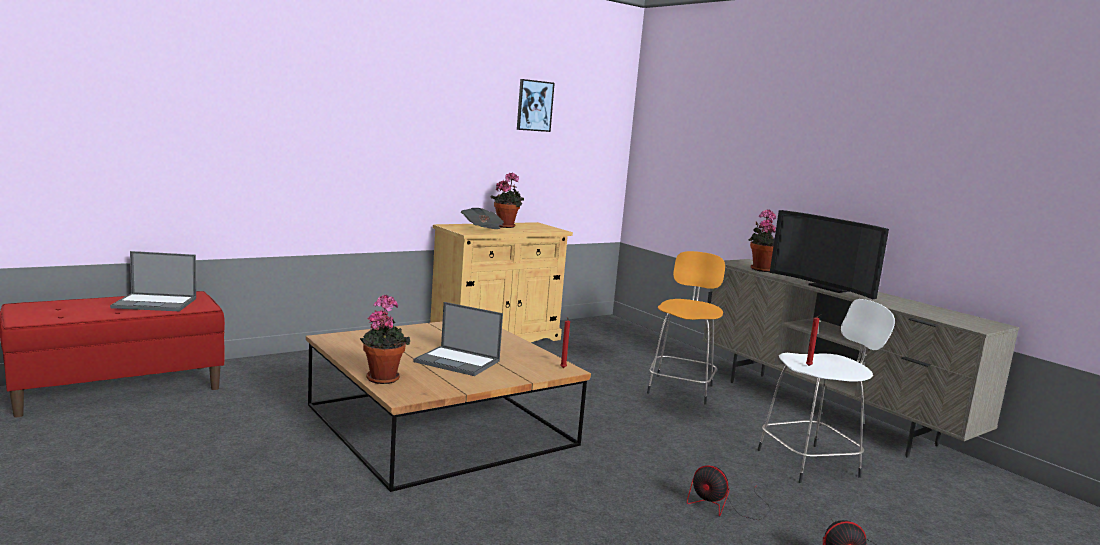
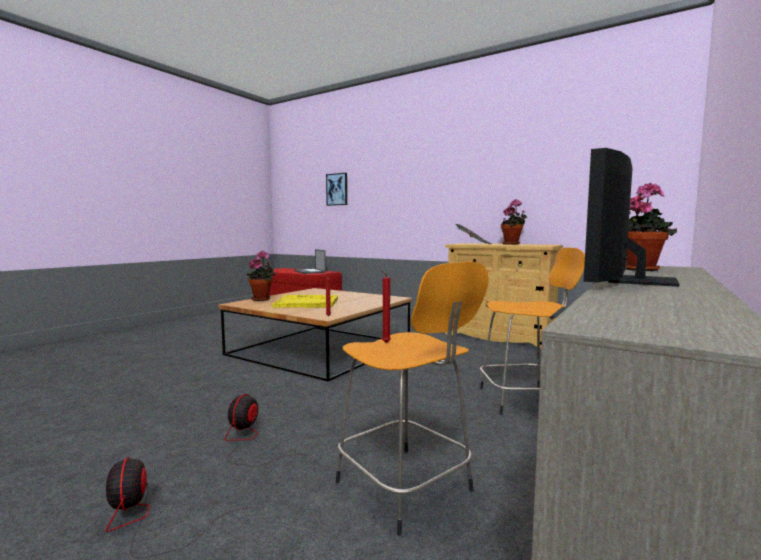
camera: 70 degrees right, 5 degrees down
(458, 361) = (307, 303): laptop -> yellow tray
(534, 105) = (555, 142): picture -> picture (337, 189)
(811, 463) = (406, 489): white stool -> orange stool

